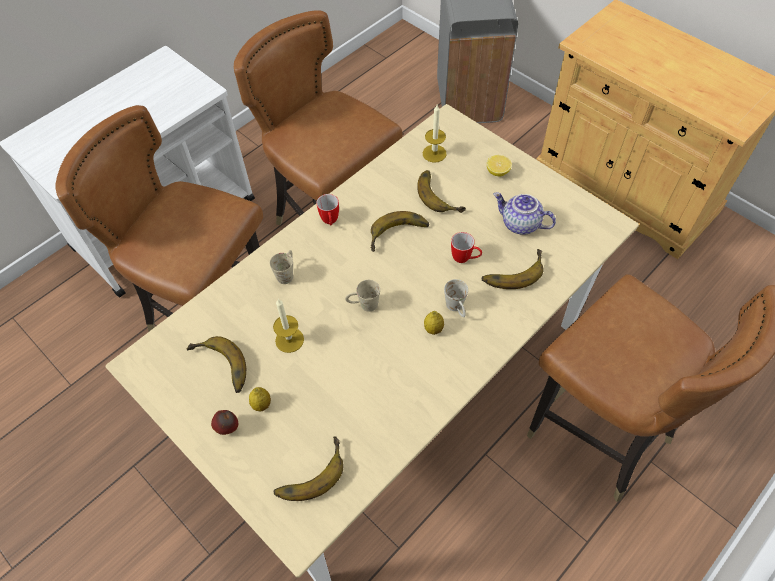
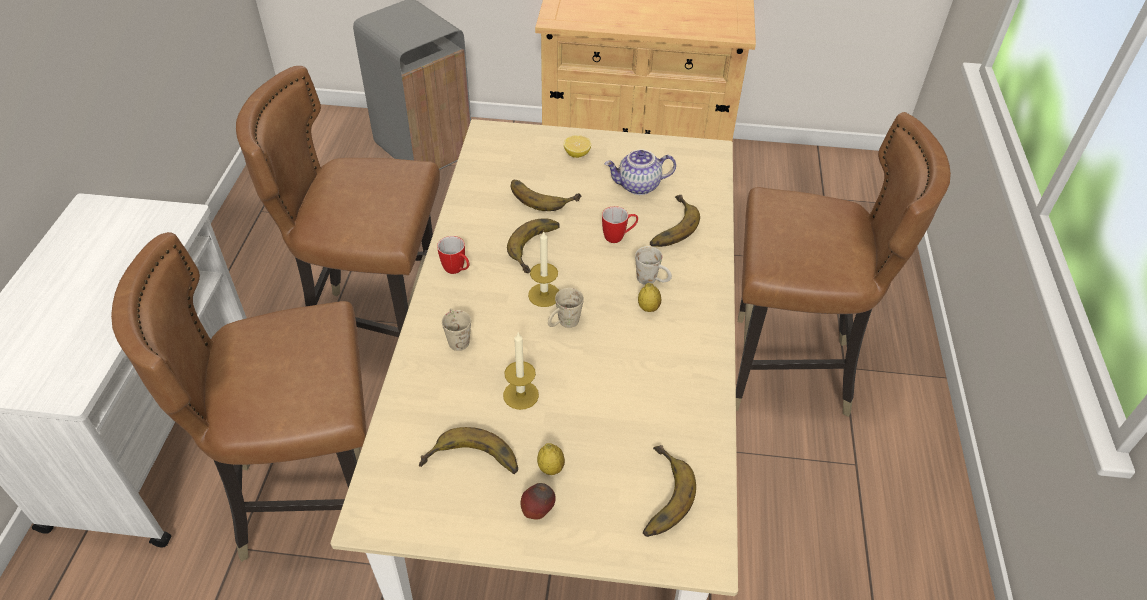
camera: 40 degrees left, 10 degrees down
(434, 153) = (502, 165): candle -> candle (544, 295)

